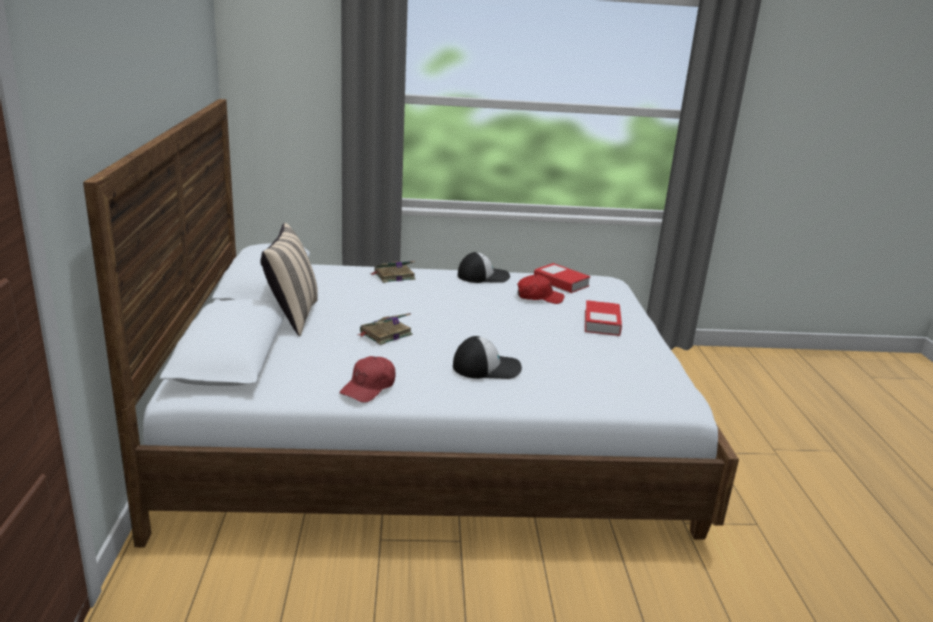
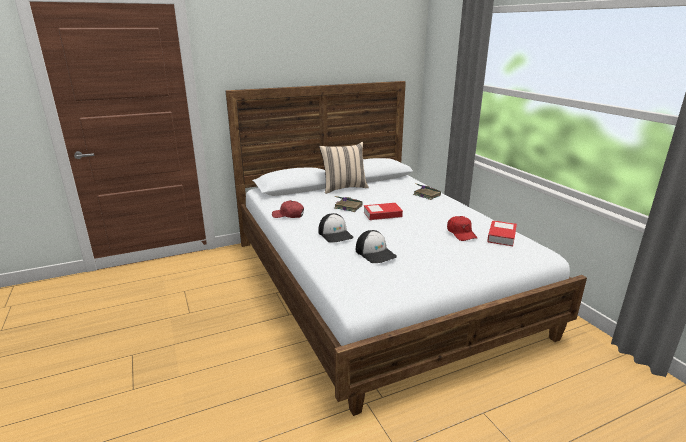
camera: 70 degrees right, 0 degrees up
(483, 276) = (468, 213): cap -> cap (375, 253)
(602, 323) = (449, 258): book -> book (382, 214)

